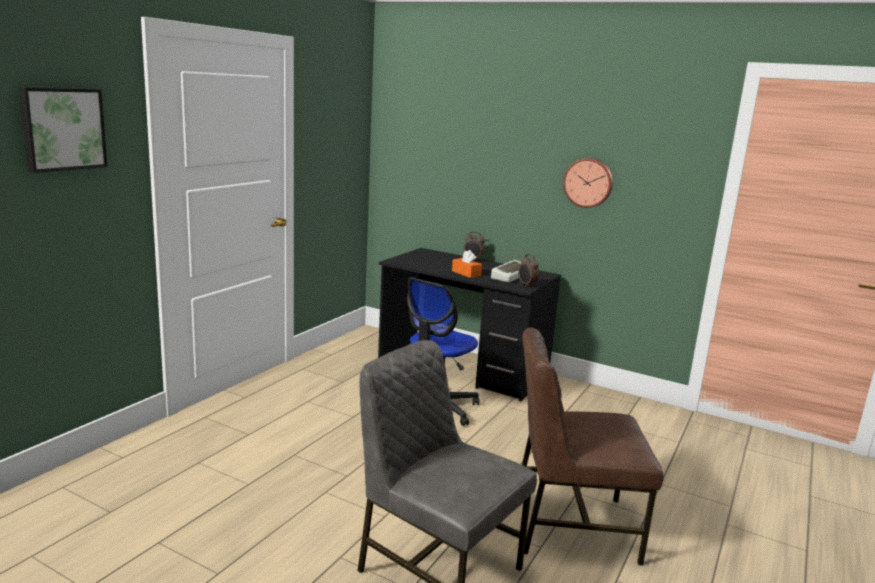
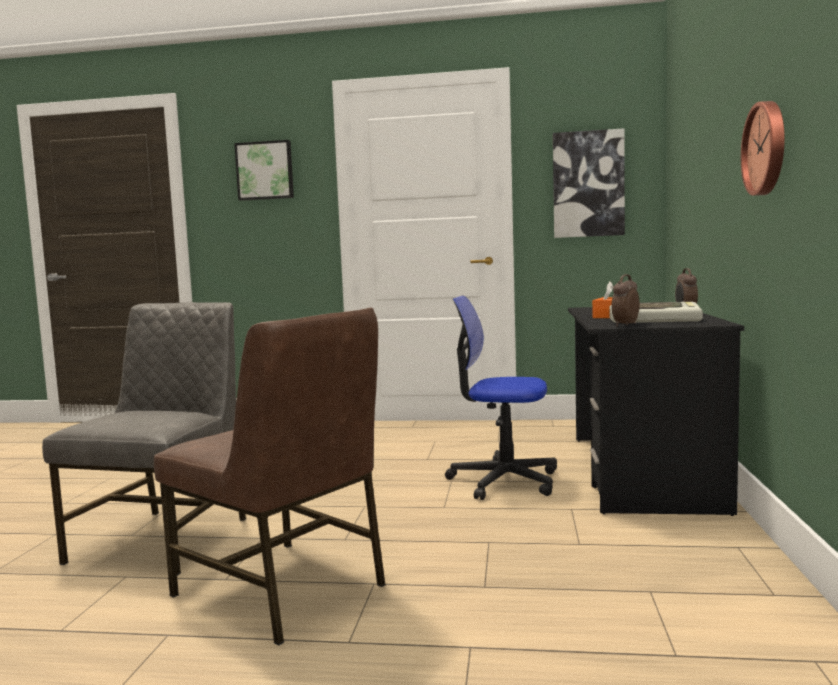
camera: 70 degrees right, 10 degrees down
(335, 149) = (588, 184): none -> picture
(571, 526) = (283, 590): brown chair -> brown chair turned 150 degrees clockwise

